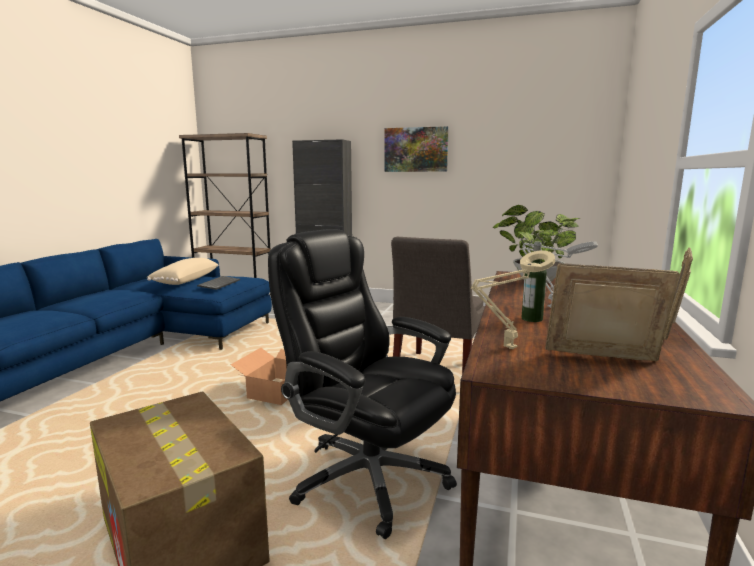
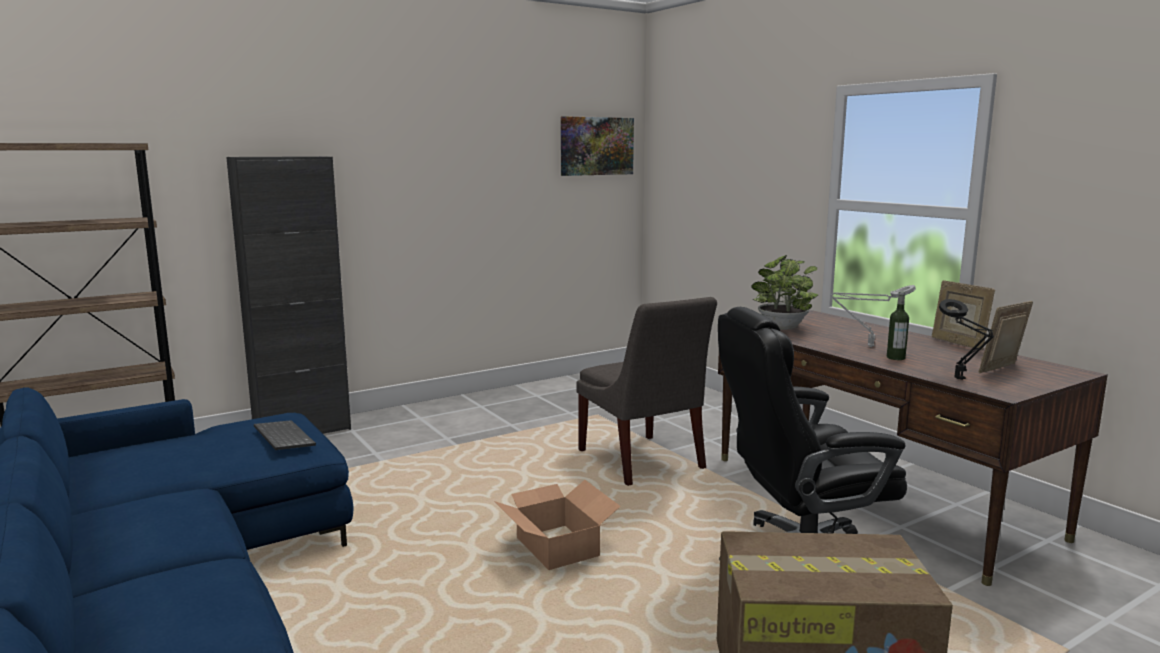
camera: 50 degrees left, 0 degrees up
(185, 281) = (193, 452): beige pillow -> none
(416, 149) = (422, 170): picture -> picture (596, 146)
(507, 348) = (961, 380): beige table lamp -> black table lamp

